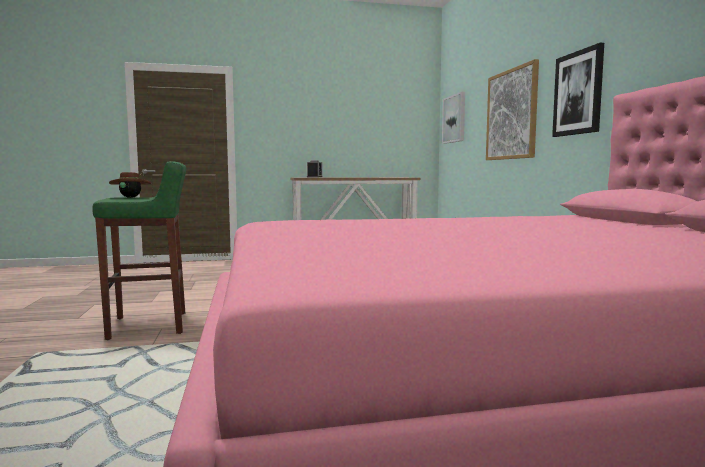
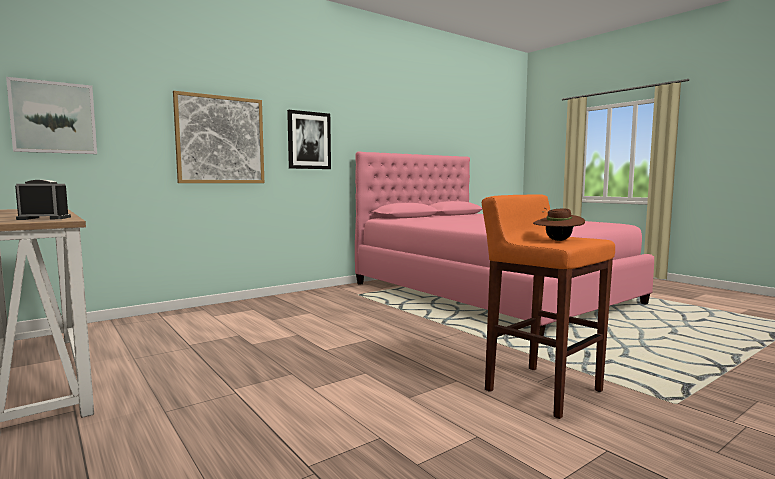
camera: 115 degrees left, 0 degrees up
(150, 325) = (541, 390): green stool -> orange stool

